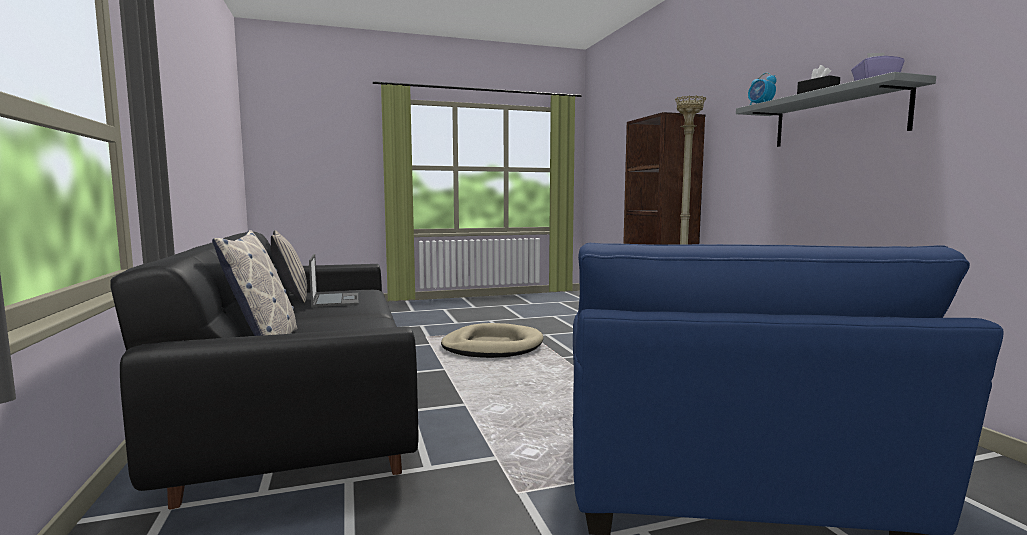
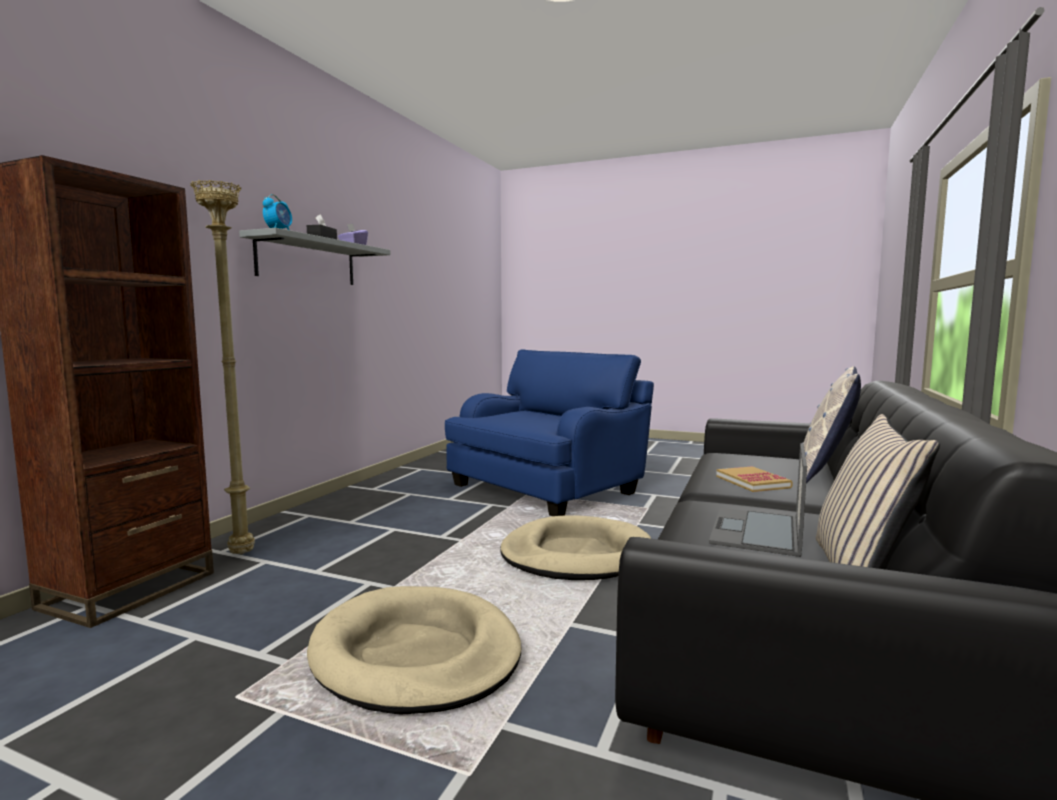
camera: 140 degrees left, 0 degrees up
(340, 323) = (752, 482): none -> book
(500, 402) = (576, 555): none -> beige dog bed

